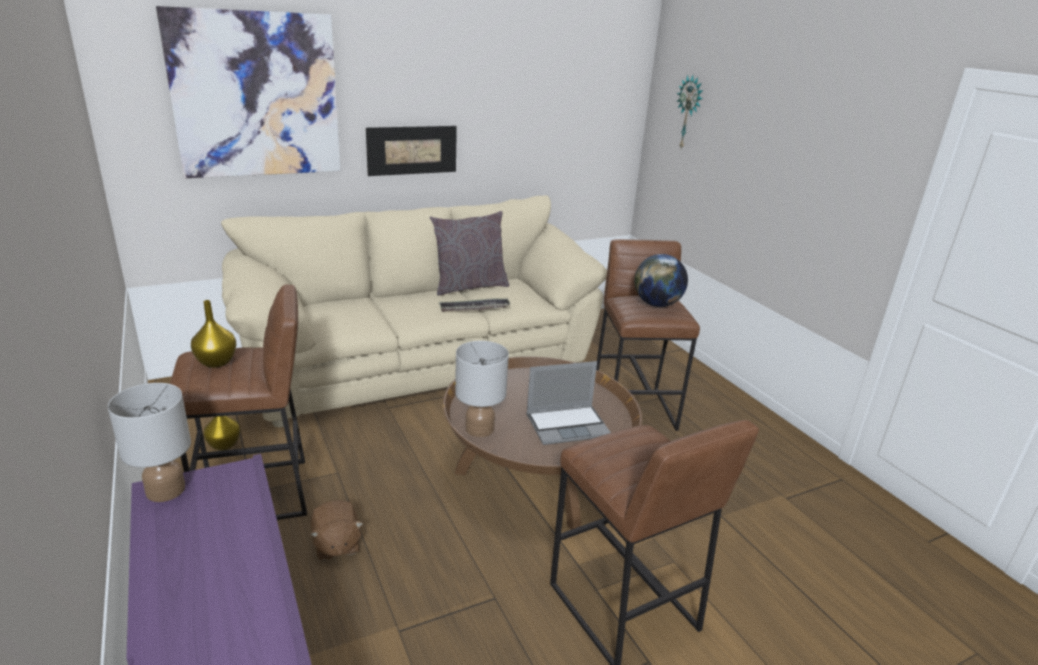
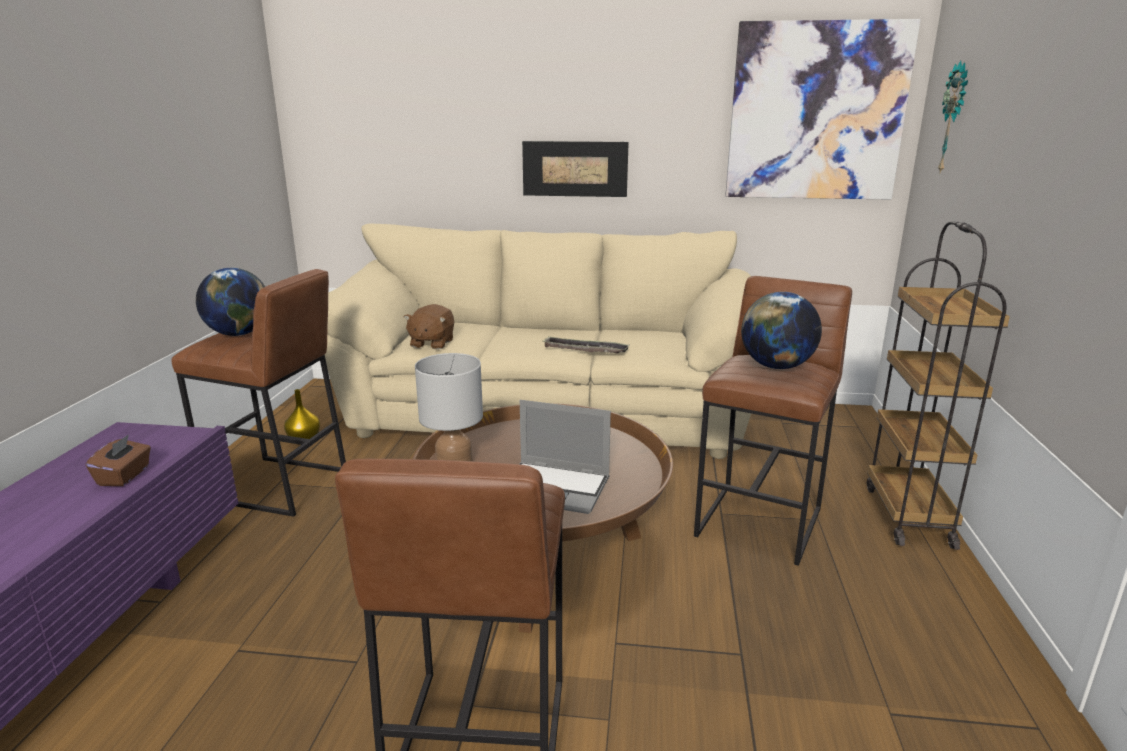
camera: 35 degrees right, 5 degrees down
(165, 491) = (125, 433): grey table lamp -> none
(217, 362) = (239, 334): yellow vase -> globe
(239, 528) = (124, 476): none -> brown tissue box
(256, 95) = (414, 105): picture -> picture (816, 112)
(336, 545) = (284, 550): brown plush toy -> brown plush toy (431, 343)
(469, 286) = (612, 331): grey pillow -> none
(702, 380) = (908, 516): none -> brown cart

